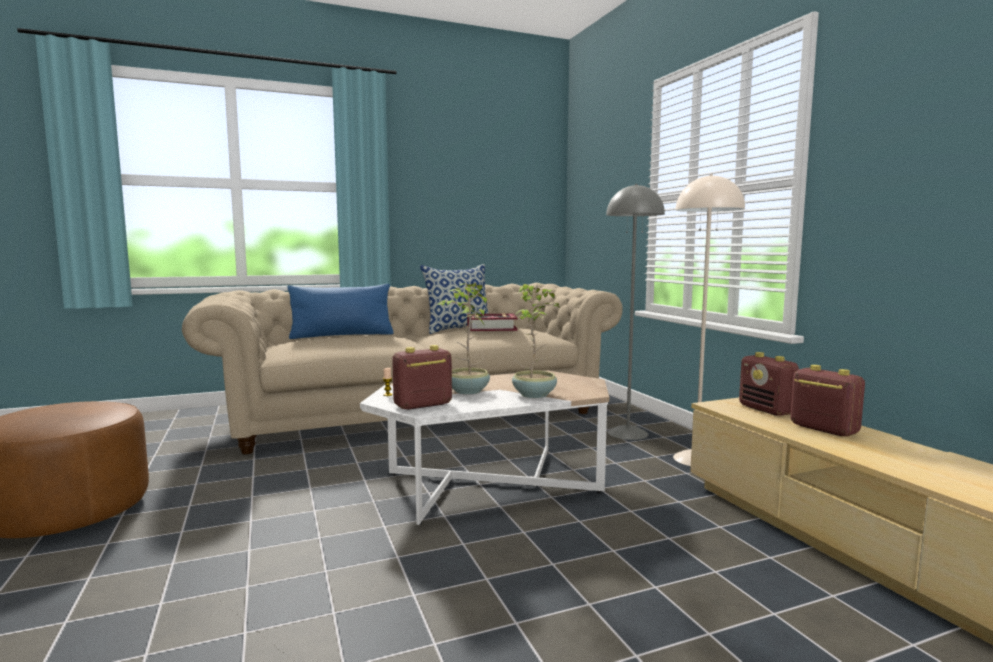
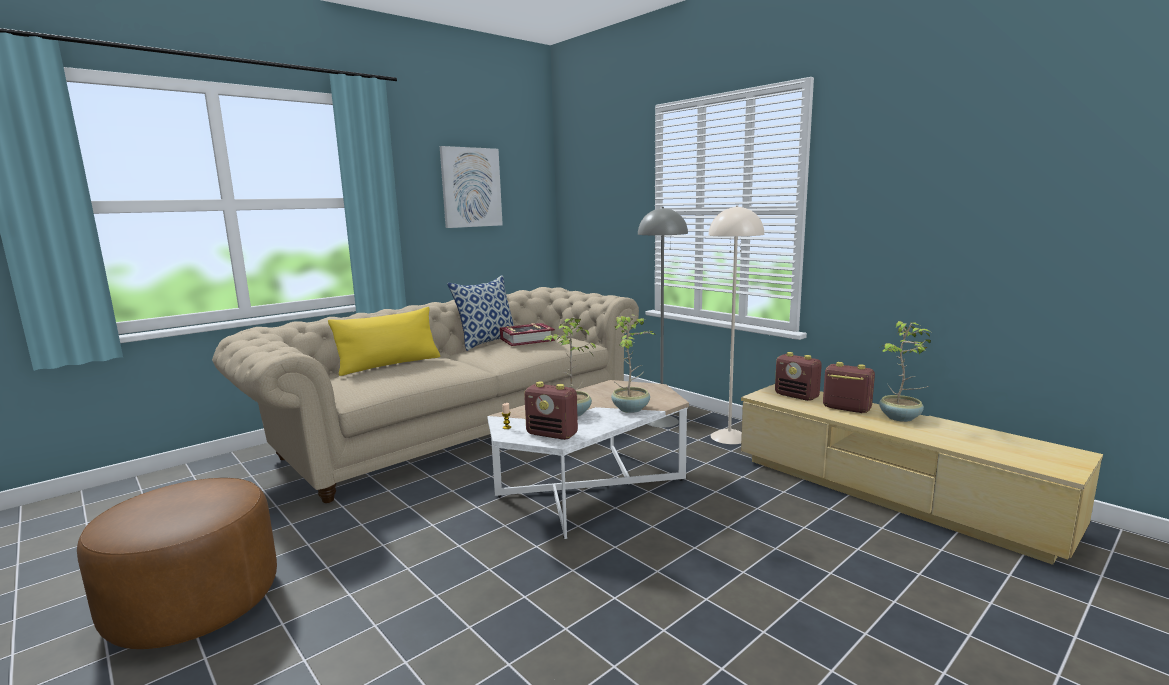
camera: 20 degrees left, 5 degrees up
(342, 335) = (389, 365): blue pillow -> yellow pillow
(422, 405) = (552, 434): radio -> radio turned 105 degrees counterclockwise
(471, 179) = (471, 187): none -> picture
(898, 448) = (901, 418): none -> potted plant

